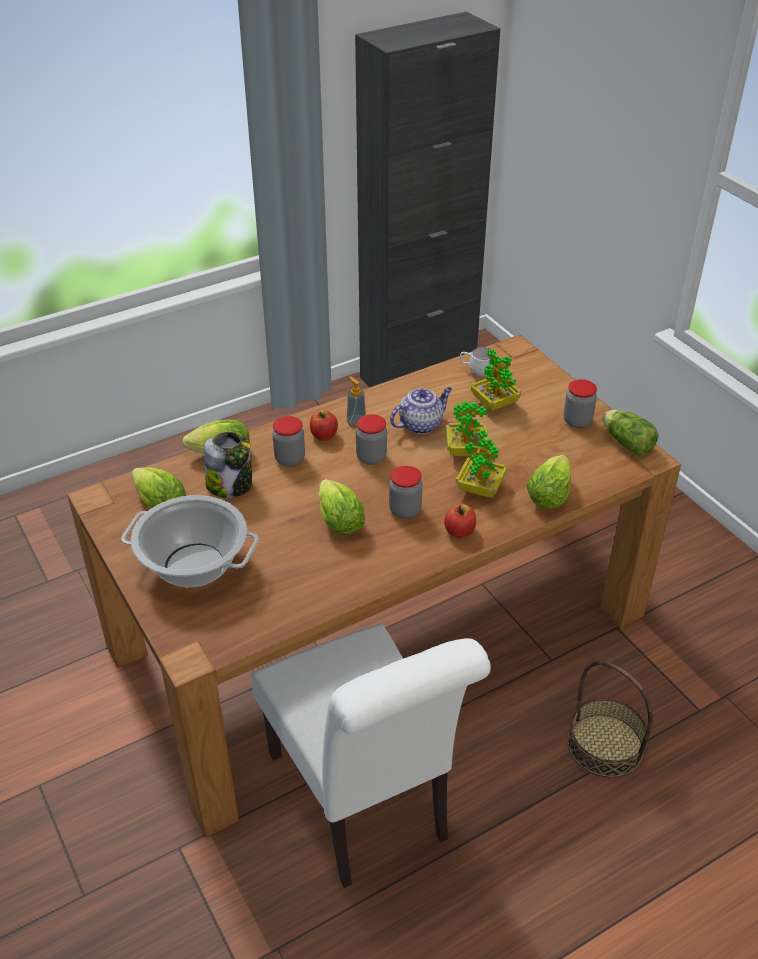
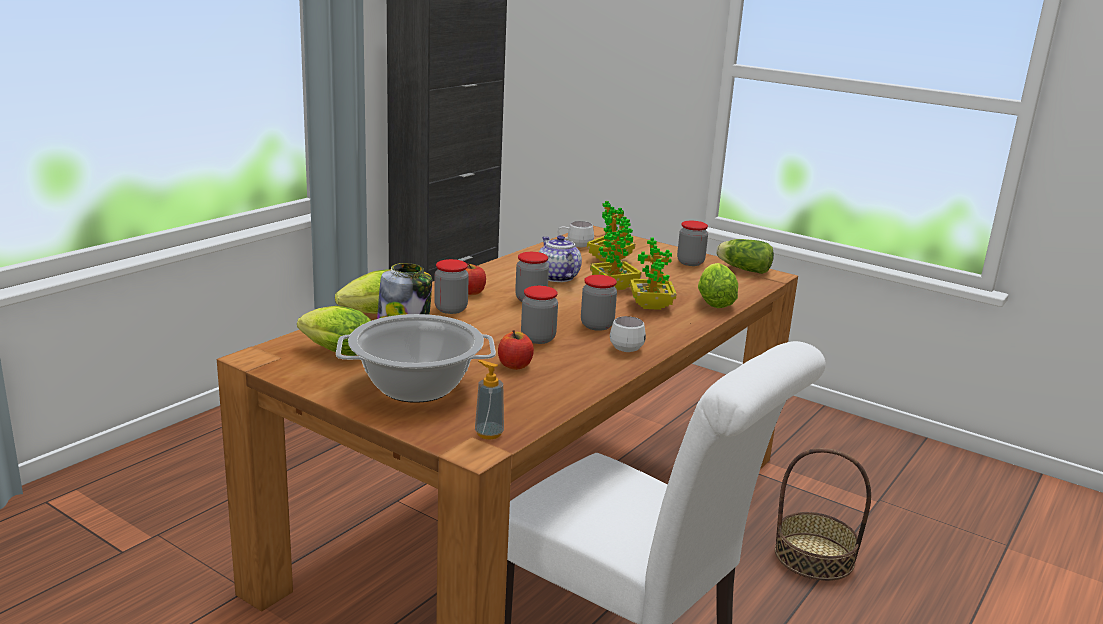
camera: 25 degrees left, 20 degrees down
(338, 519) = (538, 338): lettuce -> jar
(356, 423) = (494, 282): soap dispenser -> soap dispenser (489, 433)
(409, 547) = (625, 346): none -> white mug
(421, 424) = (557, 277): teapot -> teapot turned 60 degrees counterclockwise
(459, 531) = (661, 331): apple -> apple (515, 365)

